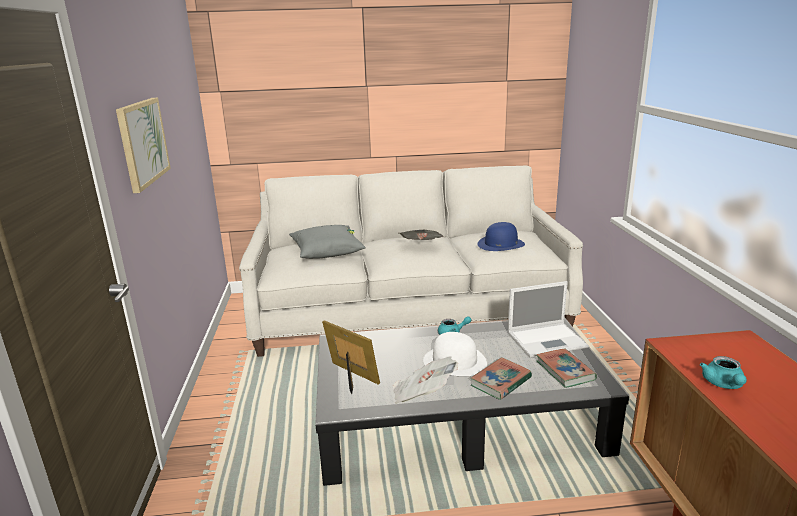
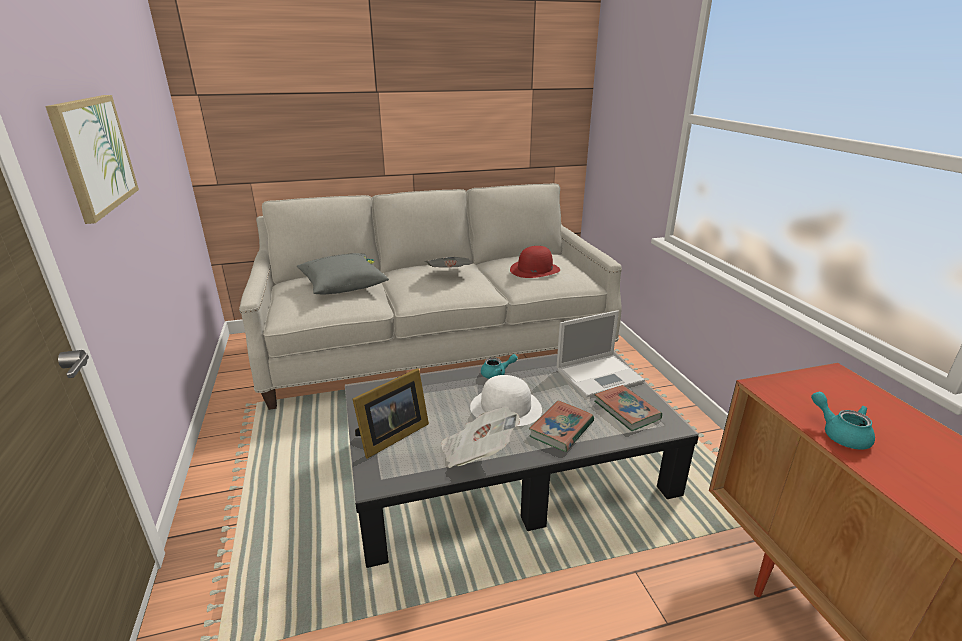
camera: 10 degrees left, 5 degrees up
(351, 377) = (390, 437): picture frame -> picture frame turned 105 degrees clockwise
(500, 244) = (535, 270): blue hat -> red hat
(723, 384) = (840, 434): turquoise teapot -> turquoise teapot turned 150 degrees clockwise

